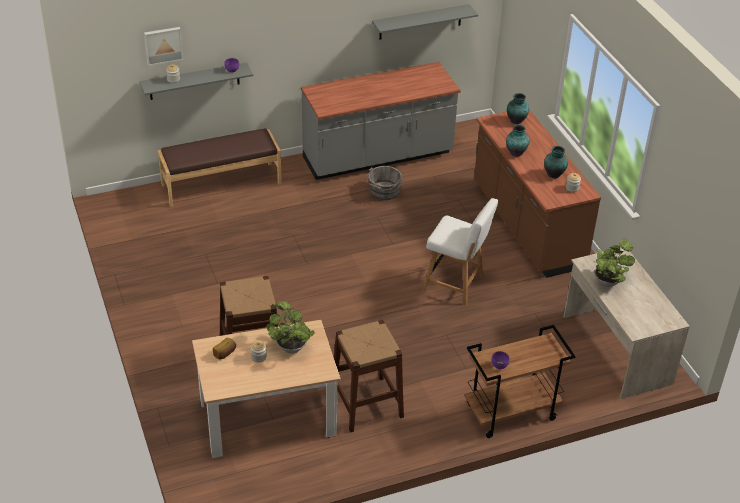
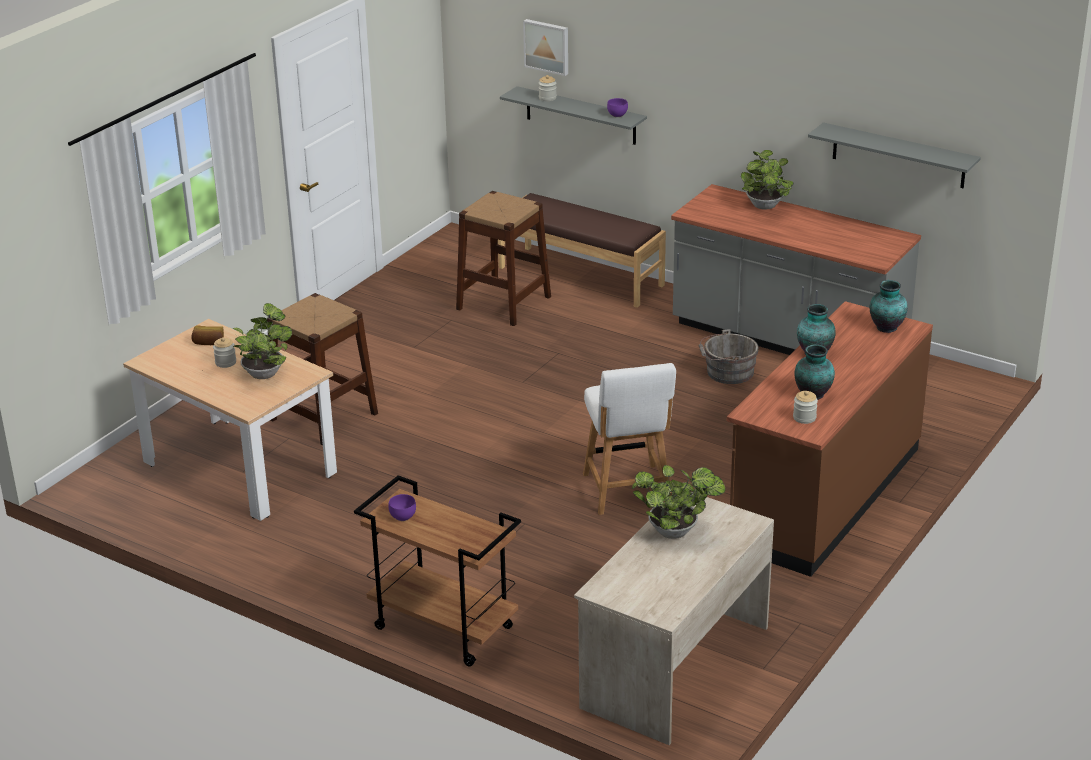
camera: 55 degrees right, 10 degrees down
(350, 86) = (765, 207): none -> potted plant
(366, 404) = (336, 519): brown stool -> brown stool (504, 303)

